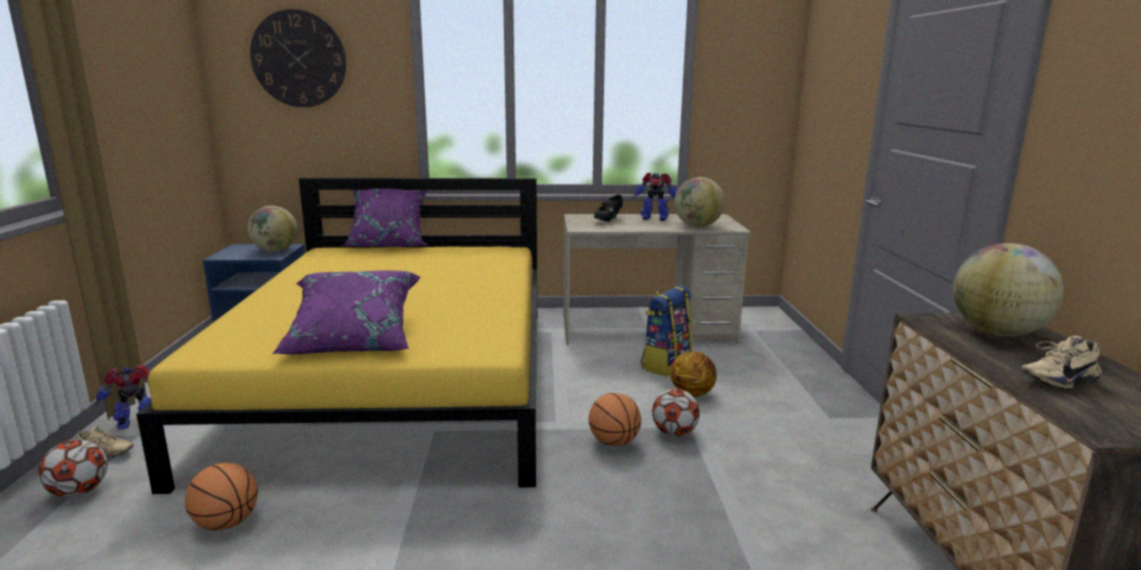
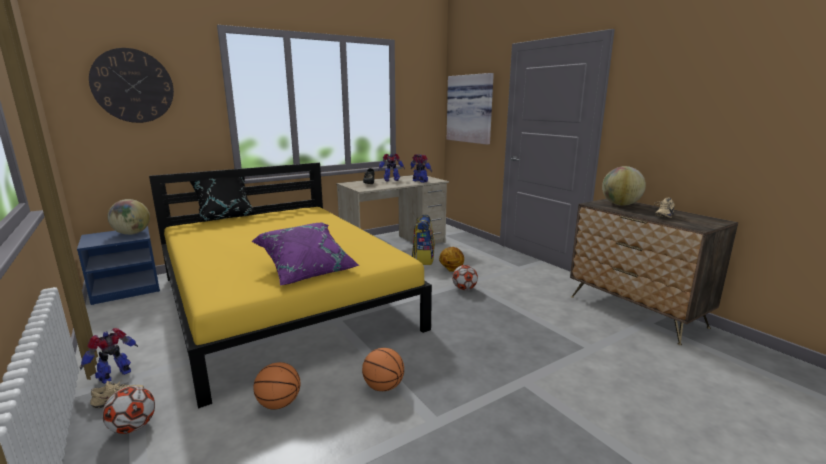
camera: 30 degrees left, 0 degrees up
(389, 245) = (225, 217): purple pillow -> black pillow
(614, 442) = (442, 300): basketball -> basketball (383, 387)
(697, 226) = (420, 181): globe -> toy robot
(830, 99) = (471, 109): none -> picture

